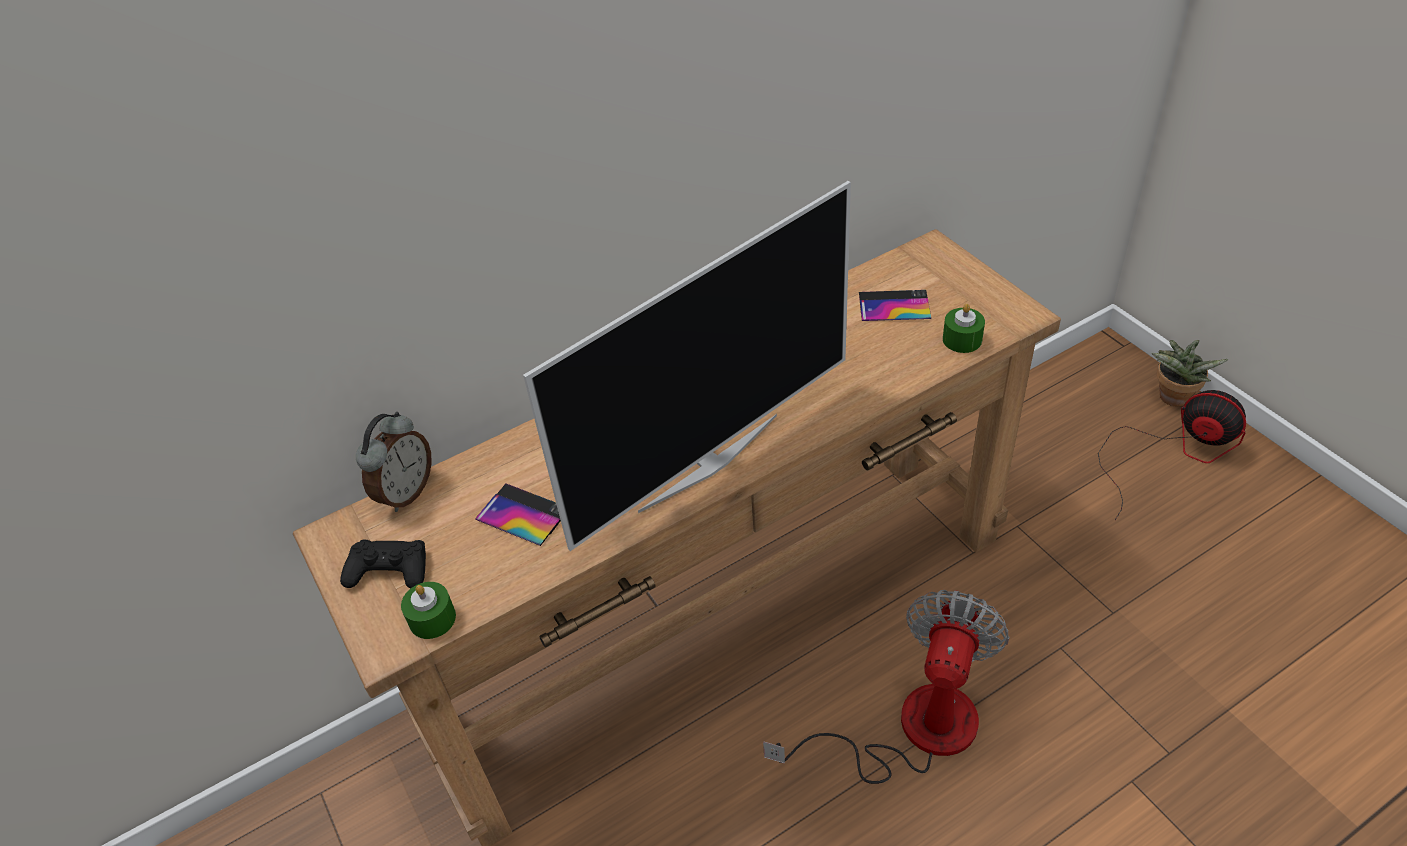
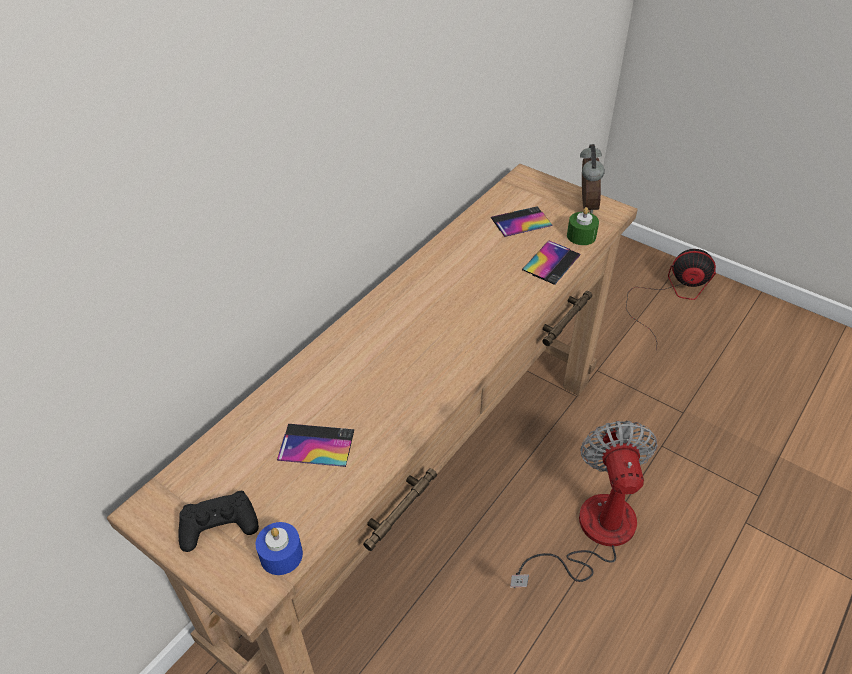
camera: 25 degrees left, 0 degrees up
(405, 492) = (200, 454): alarm clock -> alarm clock (585, 205)
(432, 619) = (281, 555): green candle -> blue candle
(707, 461) = (445, 365): television -> none
(903, 366) = (551, 262): none -> phone
(1172, 400) = (655, 263): potted plant -> none

